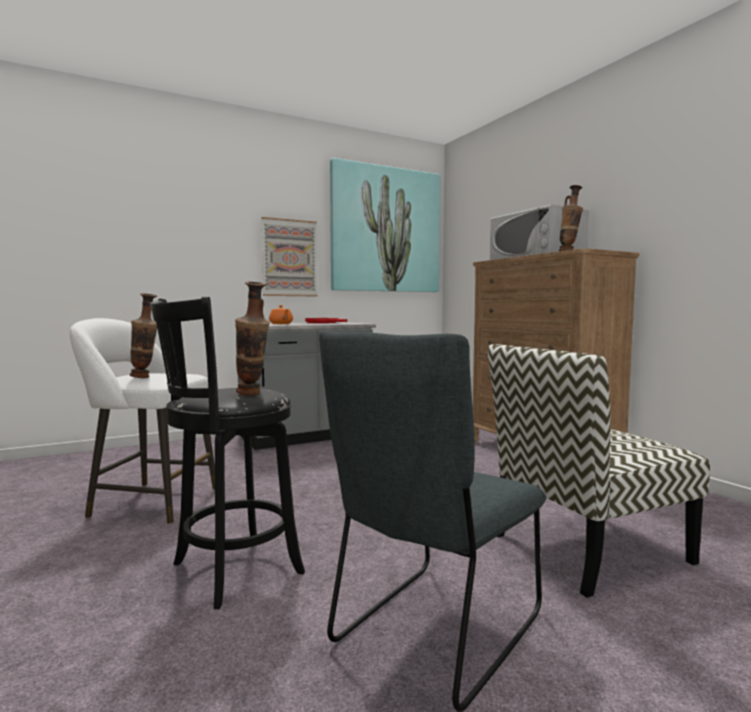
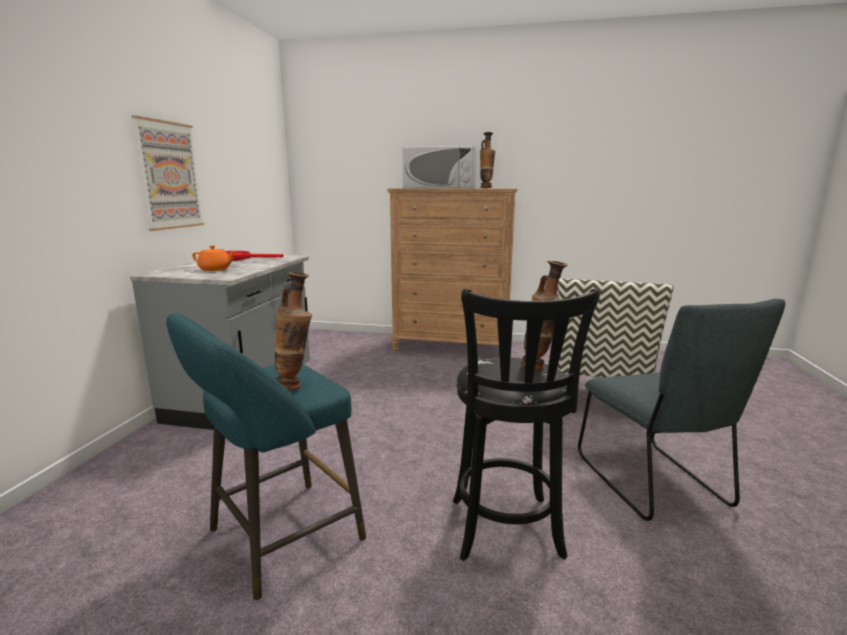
camera: 50 degrees left, 10 degrees up
(149, 502) = (278, 539): white stool -> turquoise stool
(385, 230) = (247, 139): picture -> none

